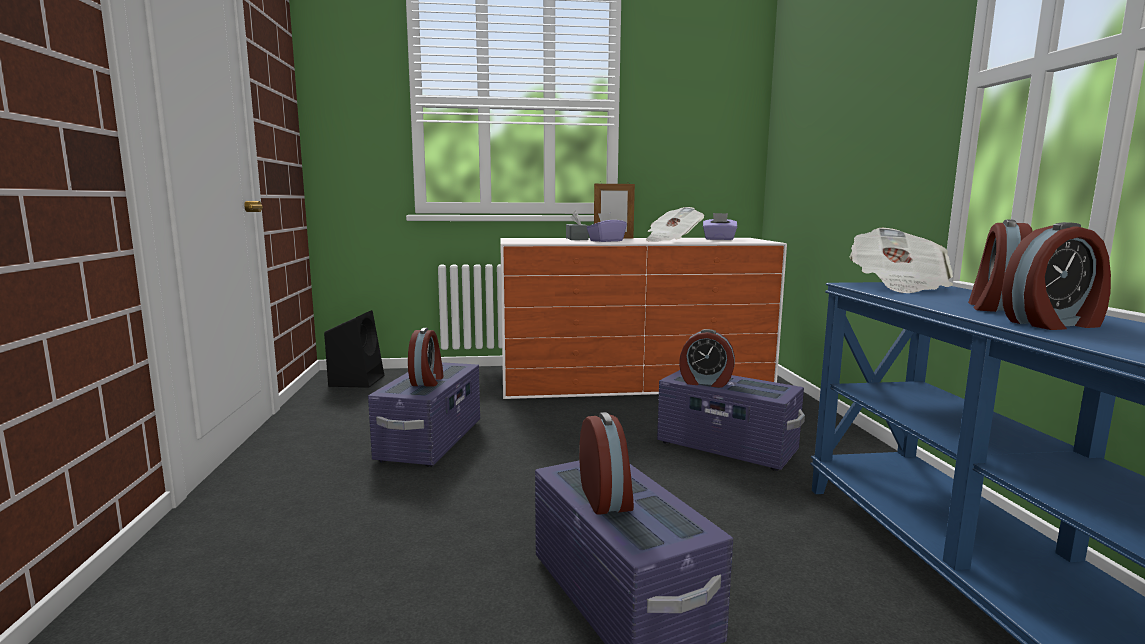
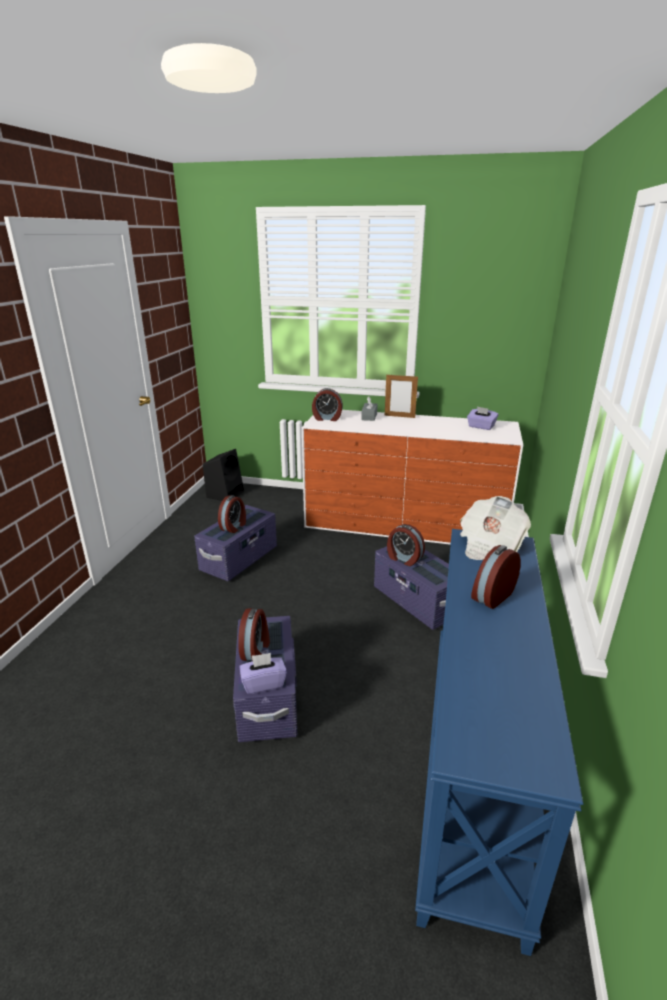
camera: 20 degrees right, 15 degrees up
(606, 241) = (383, 426): purple tissue box -> purple tissue box (263, 683)
(672, 240) = (436, 428): newspaper -> none
(1054, 324) = (482, 629): alarm clock -> alarm clock (327, 418)

